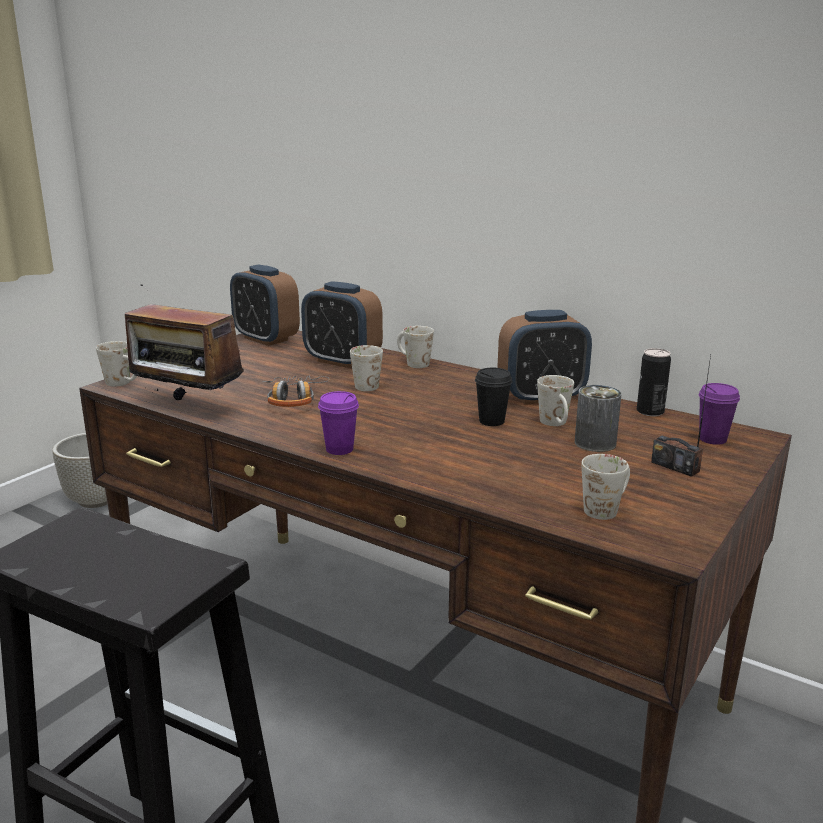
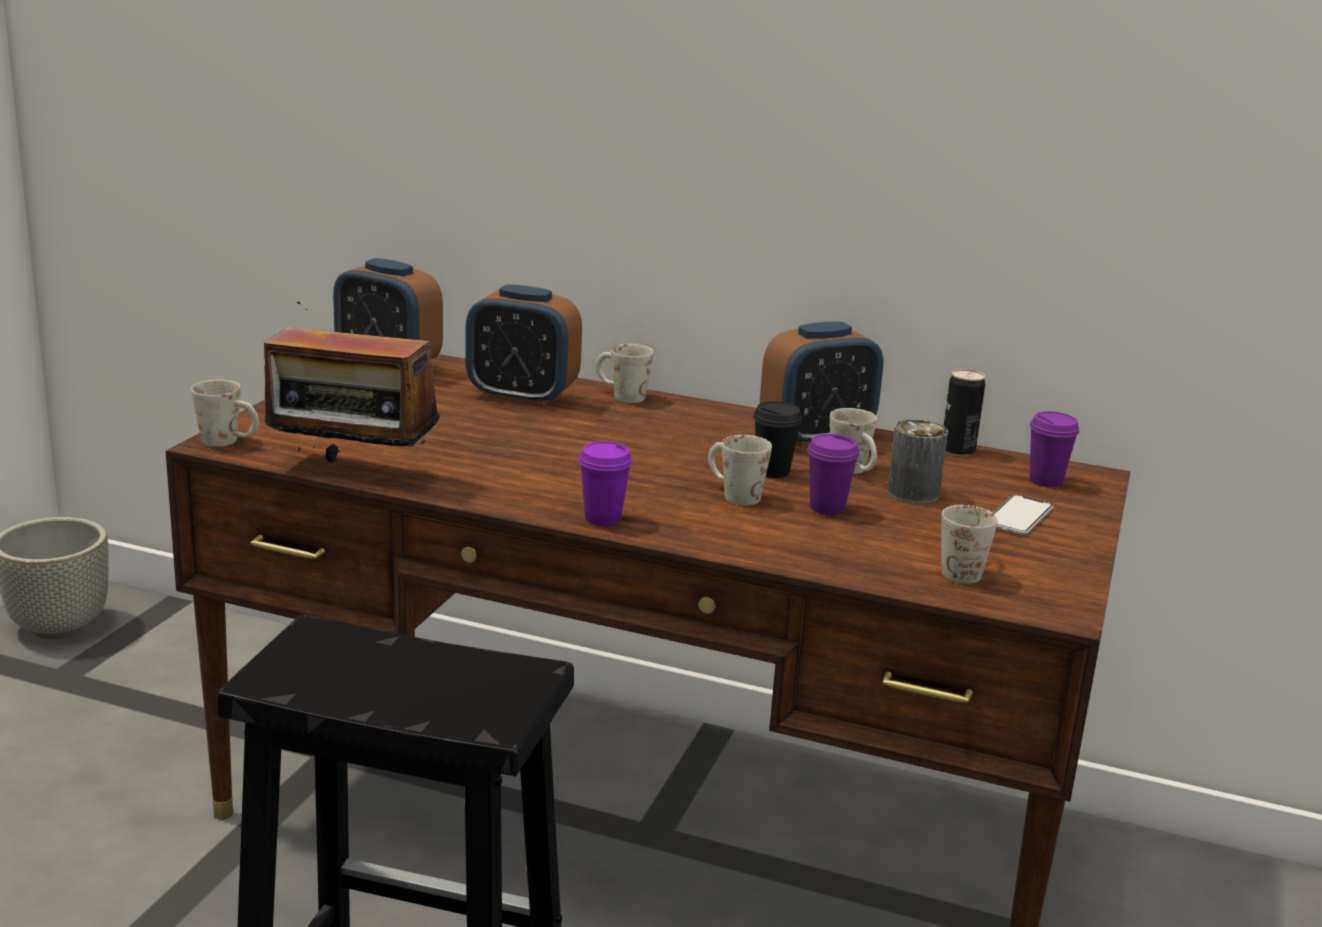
camera: 15 degrees left, 0 degrees up
(294, 399) = (494, 454): headphones -> none
(362, 385) = (573, 429): white mug -> white mug (733, 494)
(518, 451) = (827, 508): none -> purple cup
(675, 467) = (1019, 517): radio -> phone

